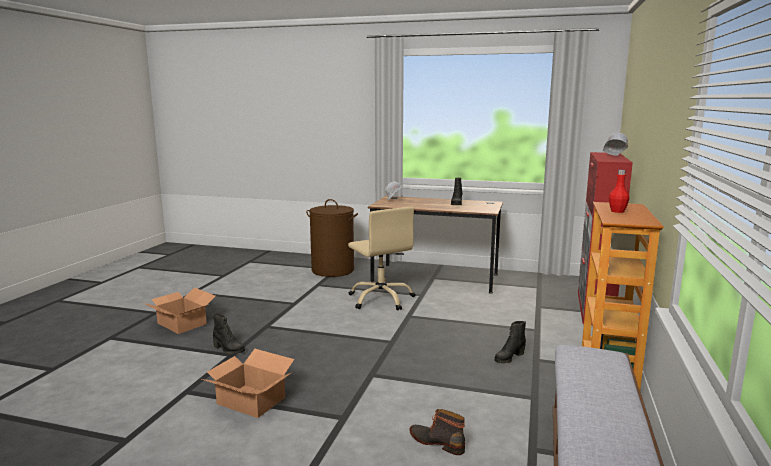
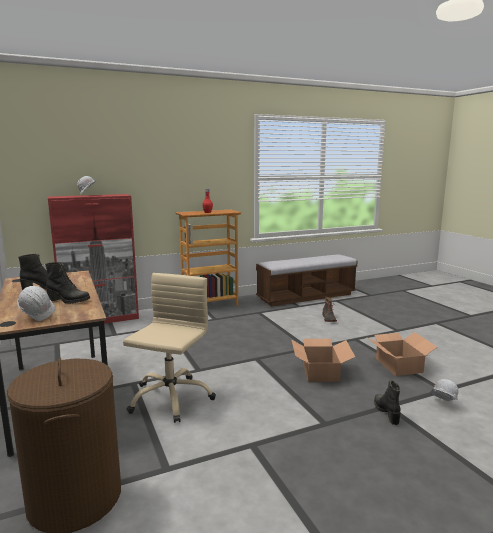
camera: 130 degrees left, 0 degrees up
(182, 323) = (421, 488): cardboard box -> cardboard box (320, 372)
(183, 376) = (442, 404): none -> white hard hat
(509, 358) = (223, 324): black boot -> black boot (68, 301)

